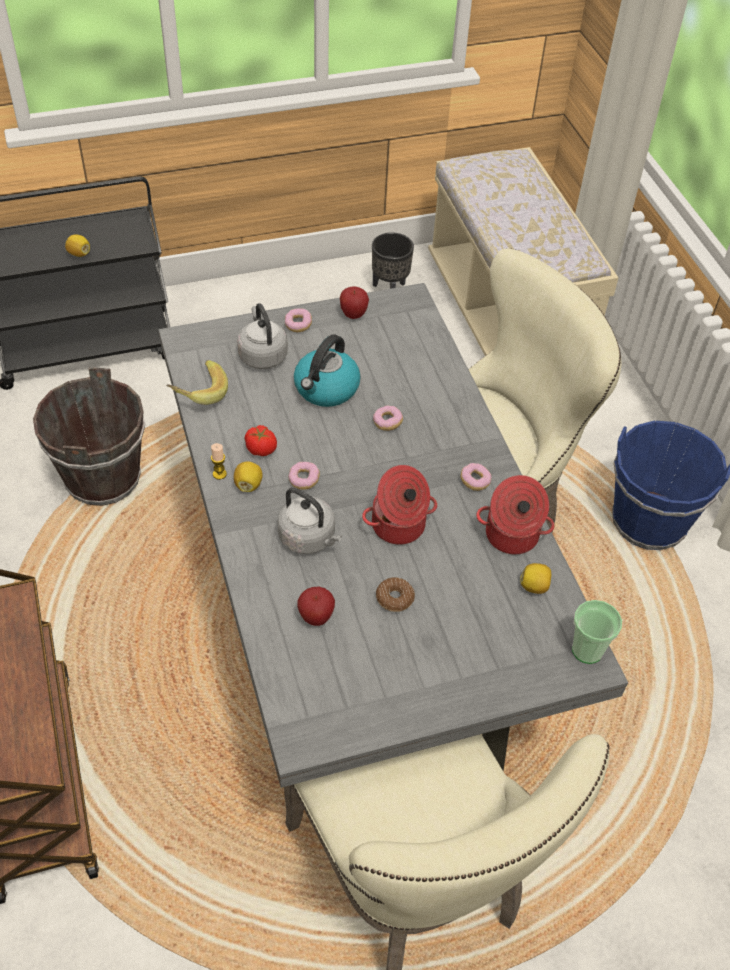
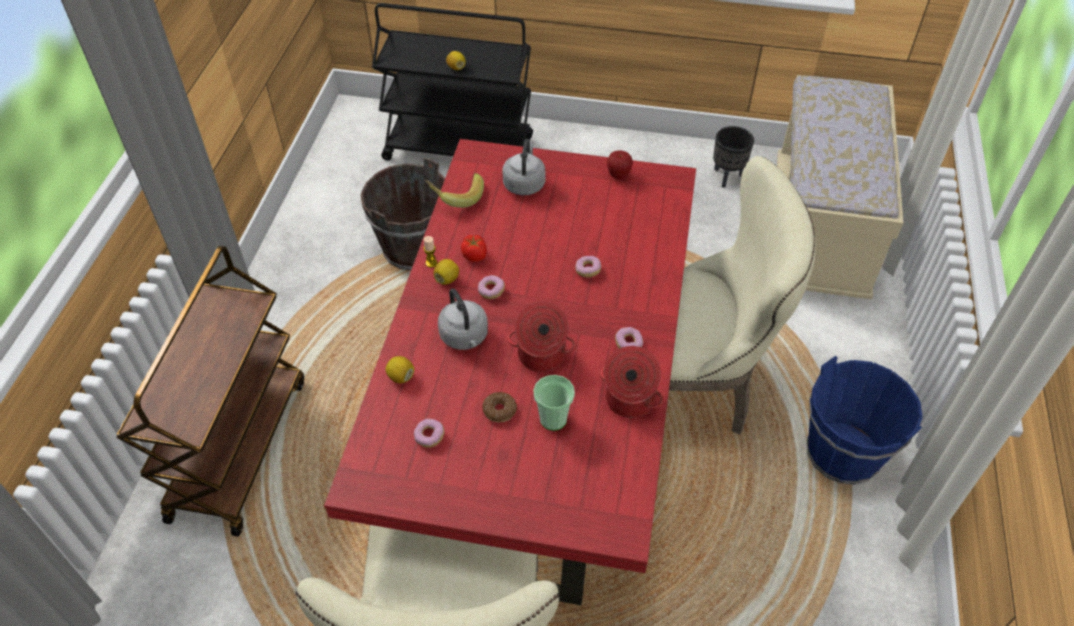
camera: 30 degrees right, 0 degrees up
(298, 325) = (568, 169): donut -> donut (429, 436)
(316, 618) = (429, 400): apple -> none
(326, 389) = (556, 227): kettle -> none
(355, 621) = (536, 432): grey dining table -> red dining table
(534, 586) = (620, 449): lemon -> lemon (401, 377)
(587, 650) = (629, 520): cup -> cup (553, 419)

